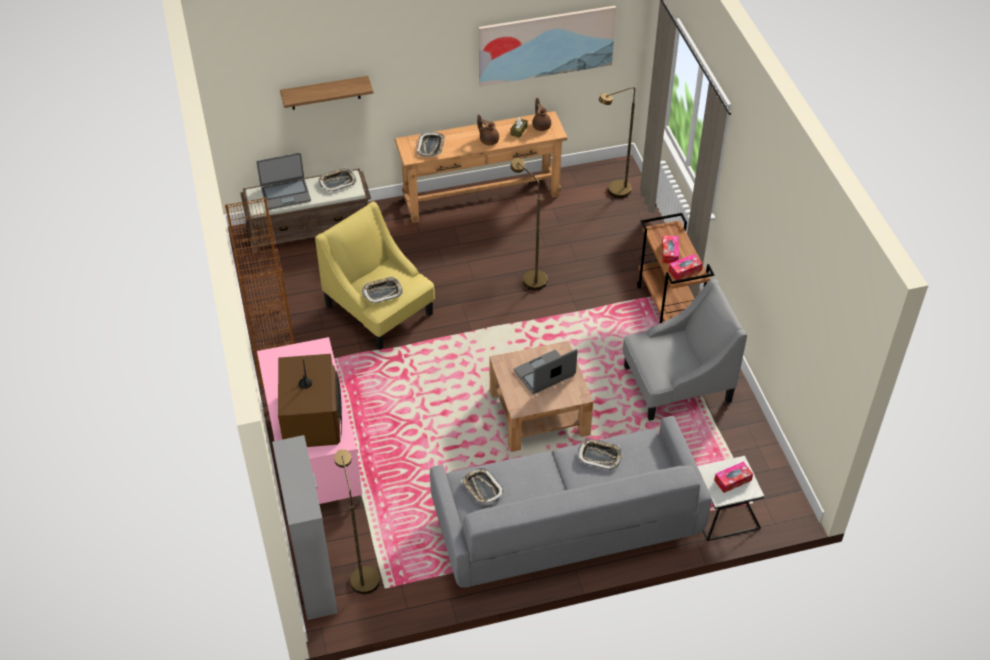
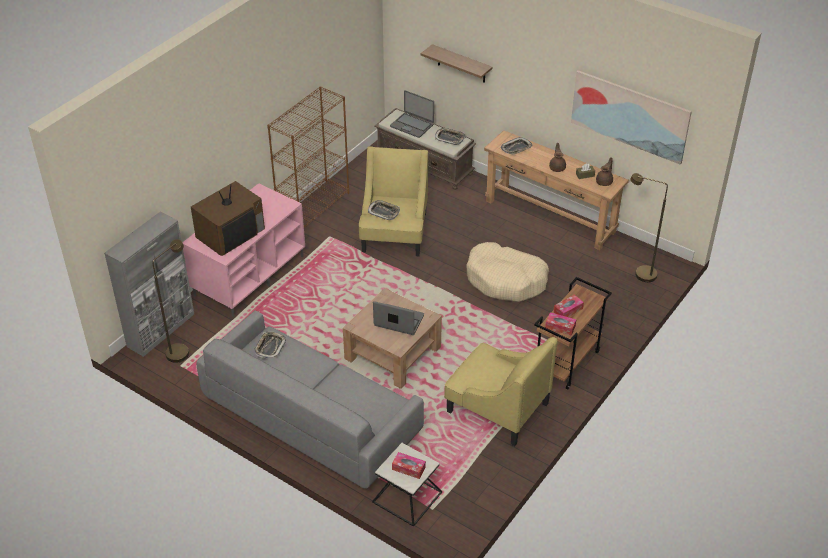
camera: 50 degrees right, 5 degrees down
(529, 277) = (506, 280): brown floor lamp -> beige dog bed
(599, 456) = (355, 386): tray -> none
(676, 384) = (497, 407): grey armchair -> yellow armchair

